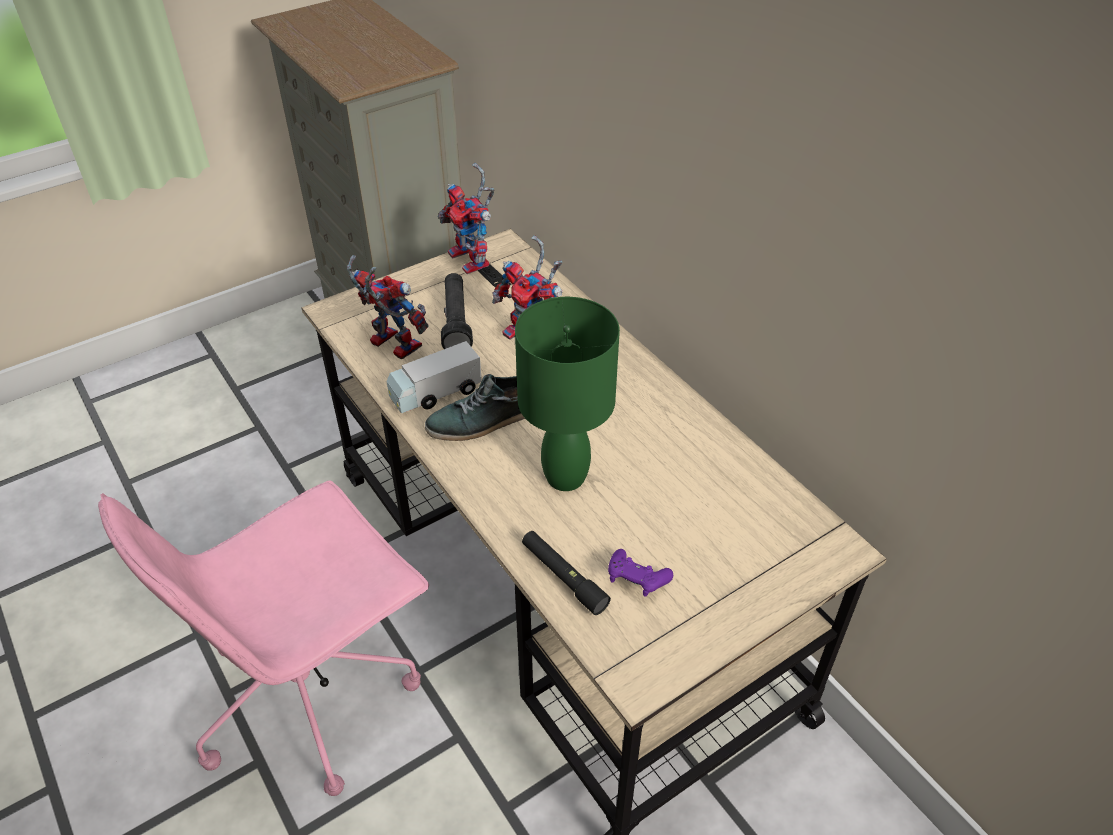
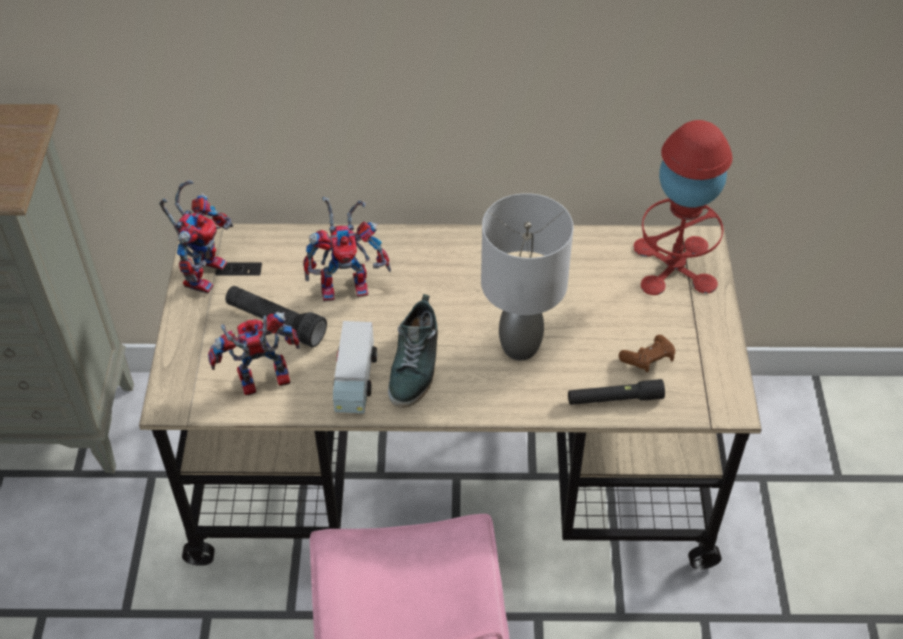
camera: 55 degrees left, 5 degrees up
(474, 261) = (203, 270): toy robot -> toy robot turned 75 degrees counterclockwise
(565, 475) = (519, 346): green table lamp -> grey table lamp
(636, 580) = (648, 360): purple game controller -> brown game controller
(784, 542) = (674, 265): none -> red table lamp

